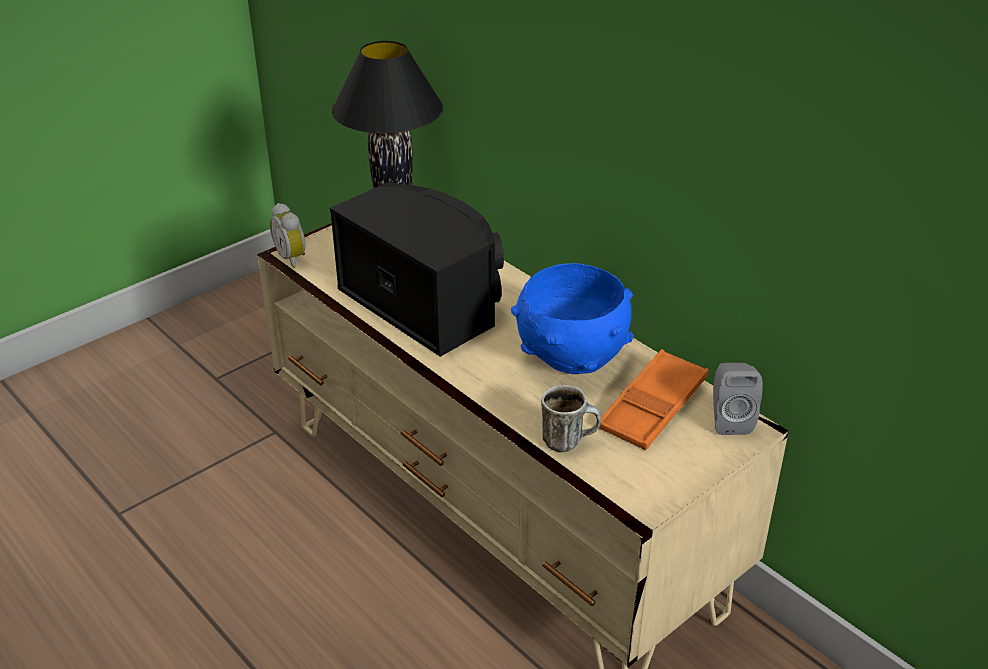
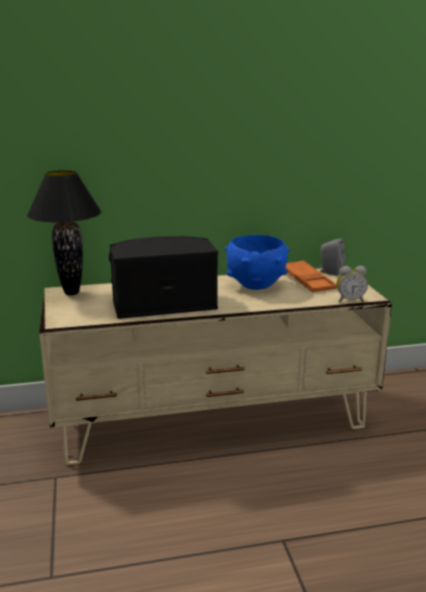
camera: 60 degrees left, 15 degrees down
(293, 258) = (63, 323): alarm clock -> alarm clock (350, 300)
(569, 441) = (315, 300): mug -> none

